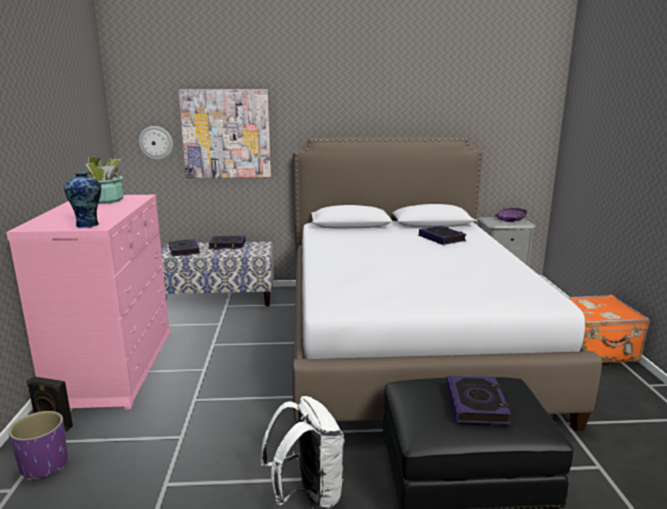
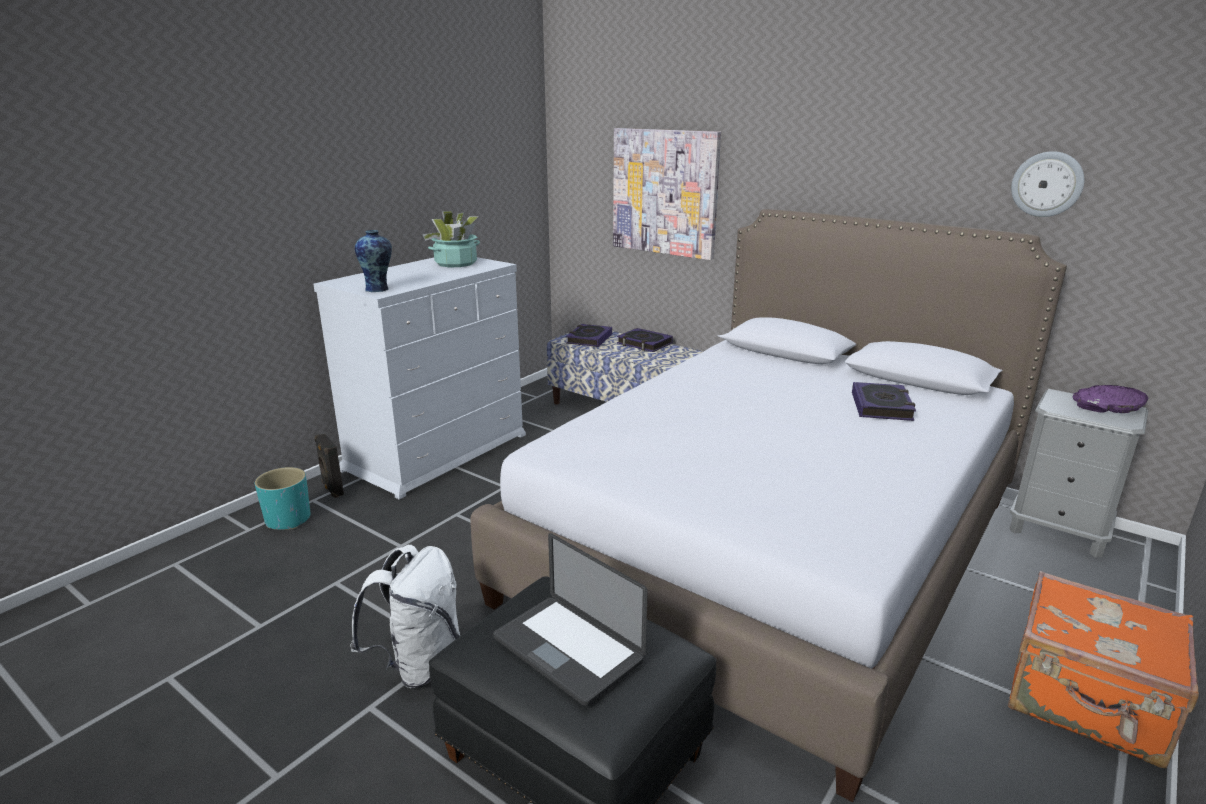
camera: 40 degrees right, 5 degrees up
(45, 465) = (288, 520): purple planter -> turquoise planter
(113, 367) = (437, 451): pink dresser -> white dresser
(156, 143) = (588, 197): wall clock -> wall clock (1047, 184)
(476, 404) = (567, 650): book -> laptop

